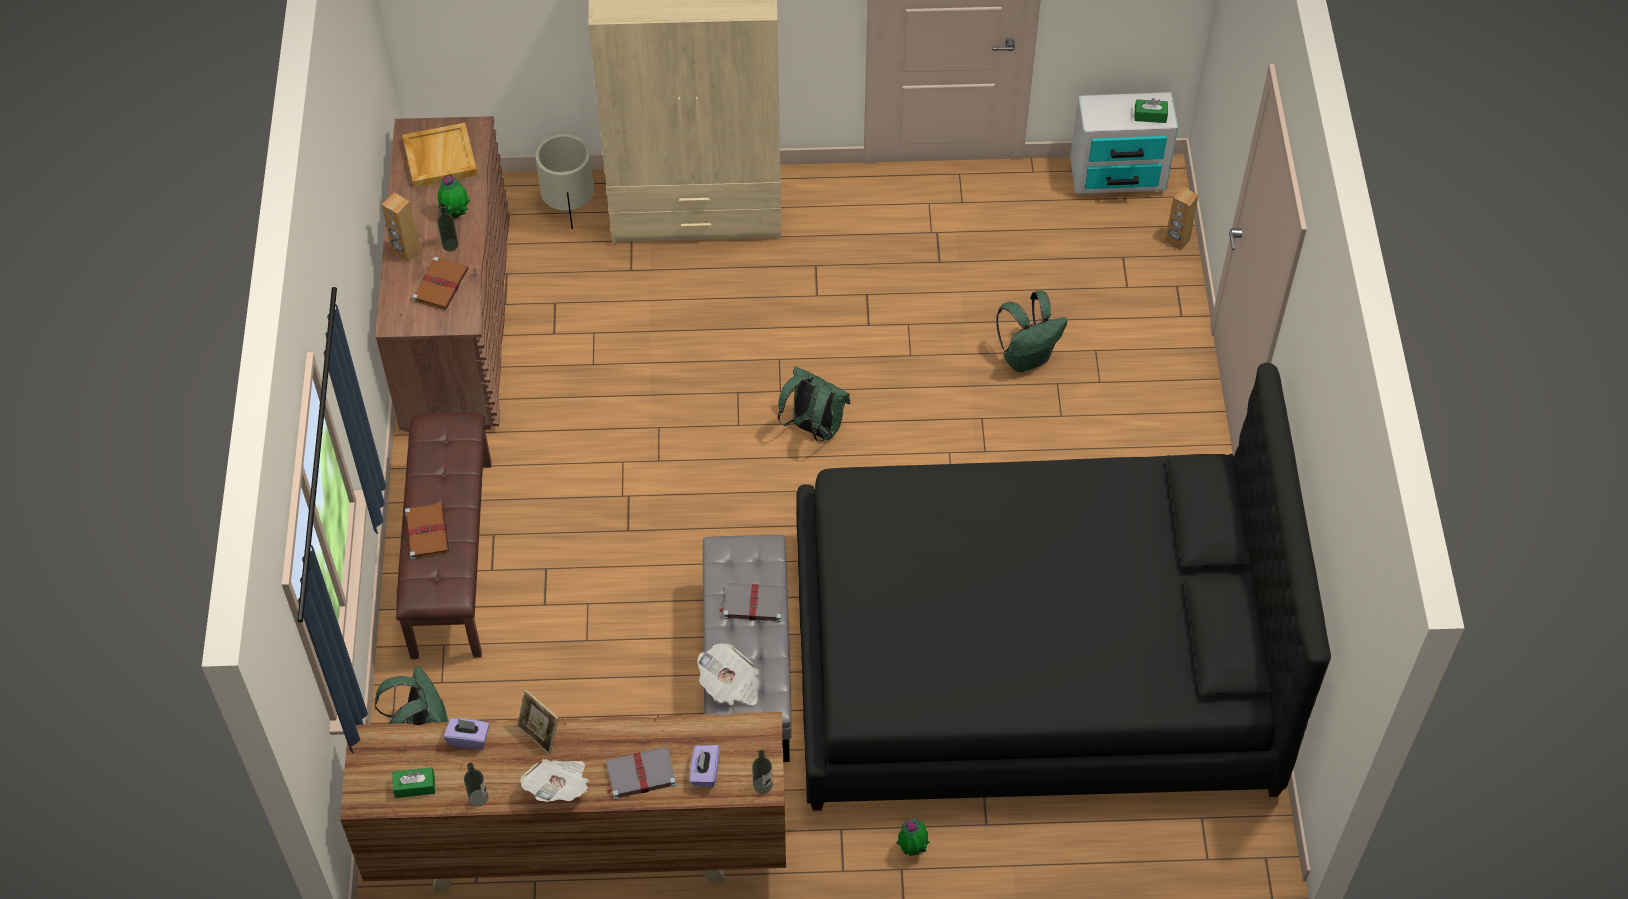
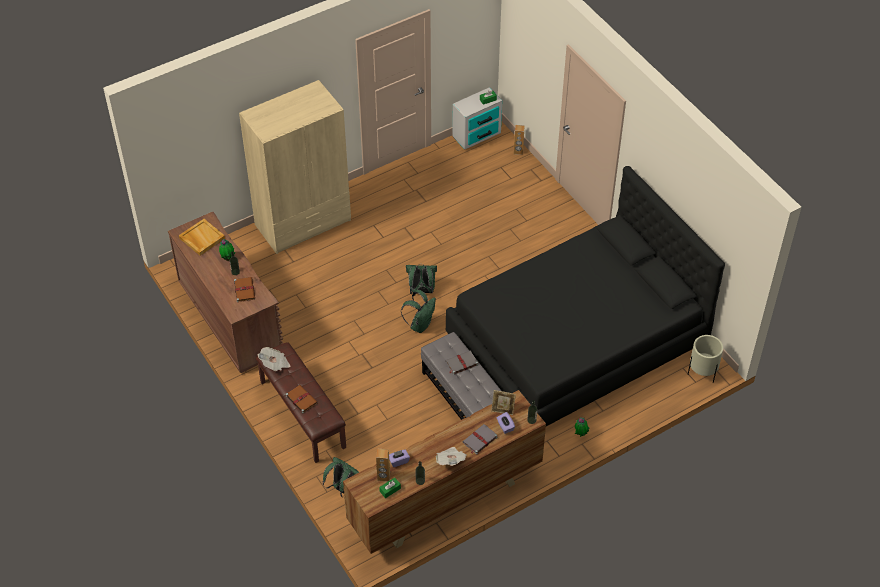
camera: 30 degrees left, 5 degrees down
(406, 251) = (217, 283): brown speaker -> brown speaker (383, 476)
(540, 734) = (427, 445): picture frame -> picture frame (503, 409)
(569, 207) = (245, 247): beige planter -> beige planter (702, 373)
(730, 685) = (475, 399): newspaper -> newspaper (275, 364)
(1027, 357) = (490, 224): green backpack -> green backpack (420, 324)

